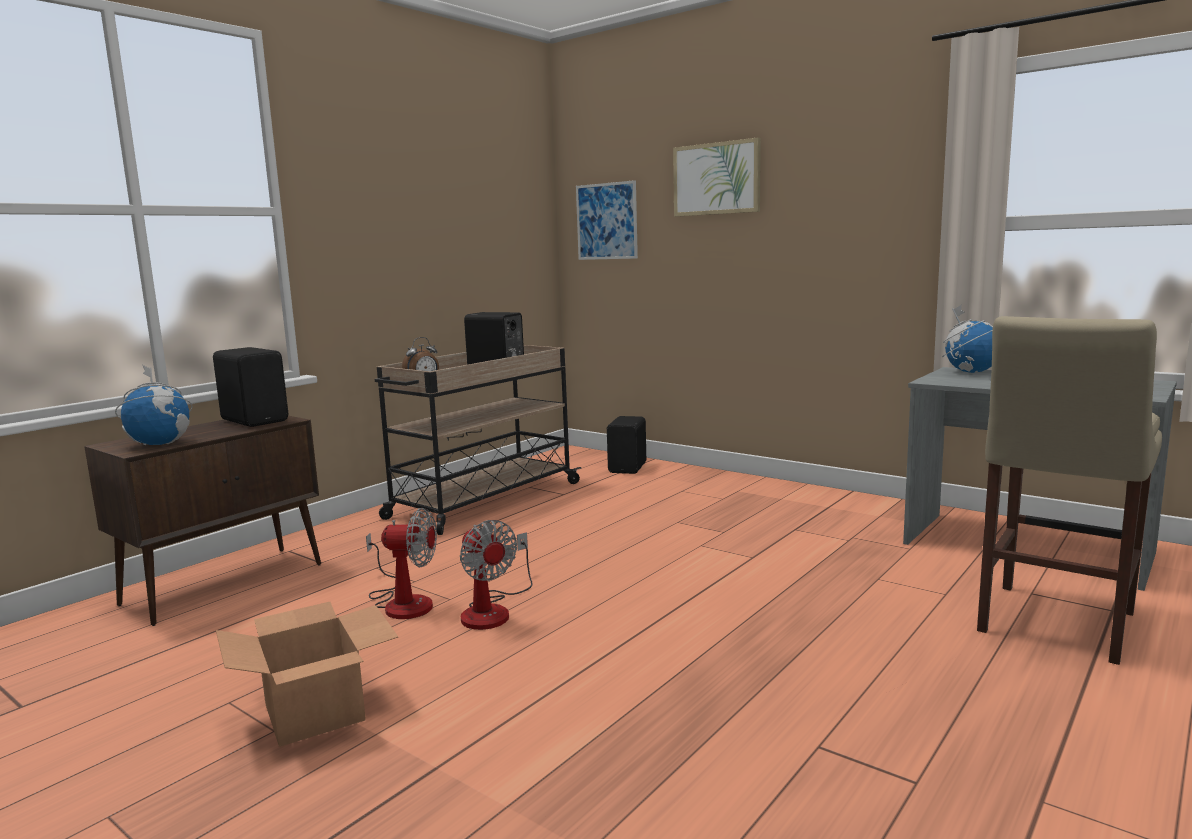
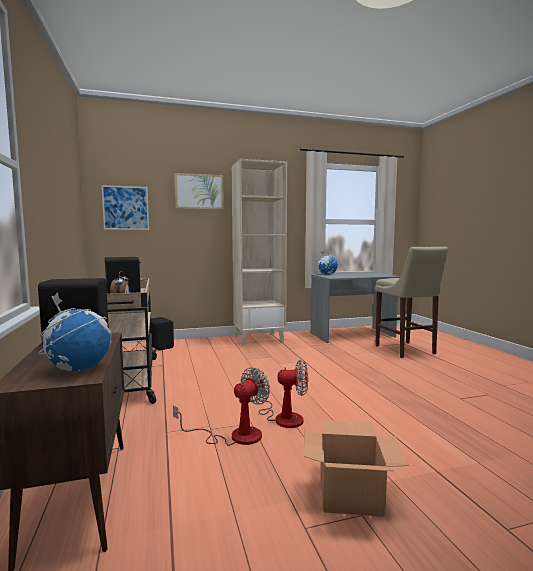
camera: 55 degrees left, 5 degrees down
(796, 496) = (259, 339): none -> beige bookcase

